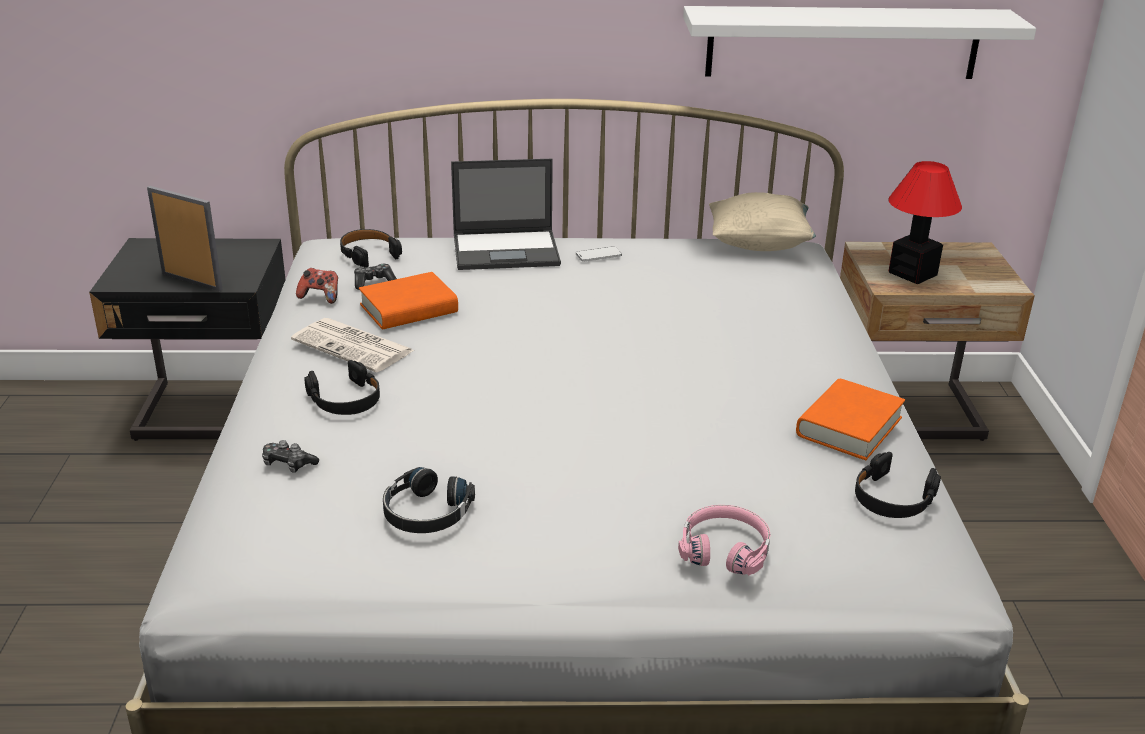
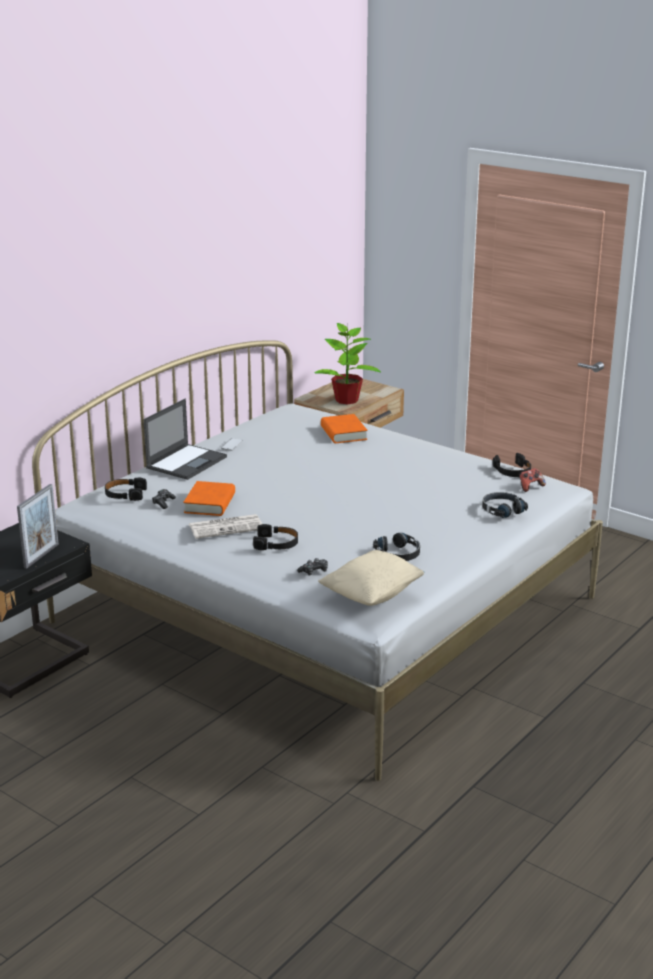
camera: 50 degrees left, 5 degrees down
(192, 281) = (41, 556): picture frame -> picture frame turned 135 degrees clockwise
(320, 297) = (155, 520): game controller -> game controller (530, 487)
(725, 549) = (502, 510): pink headphones -> black headphones
(759, 244) = (280, 412): beige pillow -> beige pillow (372, 595)
(843, 42) = (278, 286): white shelf -> none
(849, 426) = (458, 458): orange book -> orange book (343, 433)
(911, 273) = (346, 400): table lamp -> potted plant

